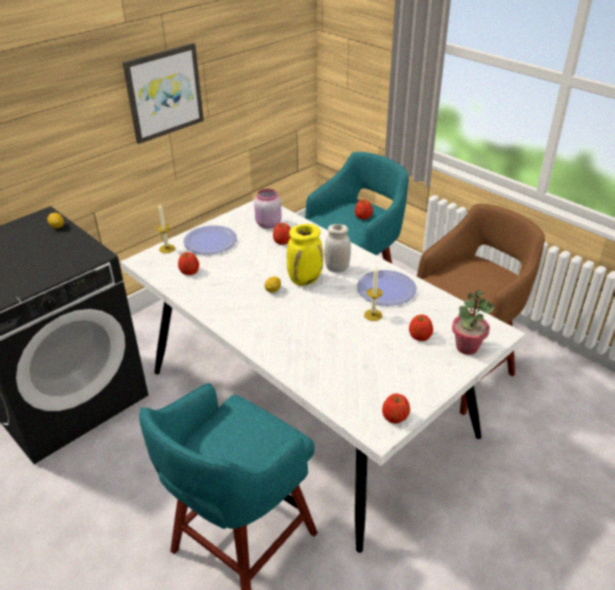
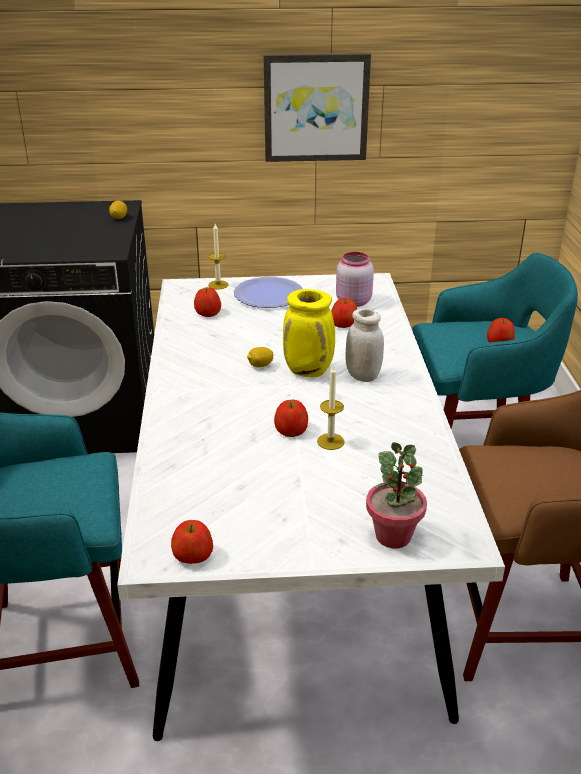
camera: 40 degrees right, 5 degrees down
(386, 289) = (389, 423): plate -> none
(420, 335) = (353, 491): apple -> apple (291, 430)

